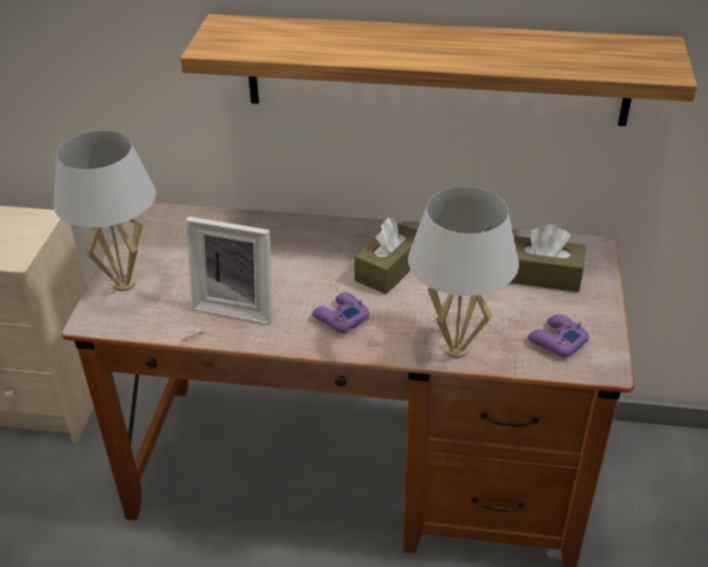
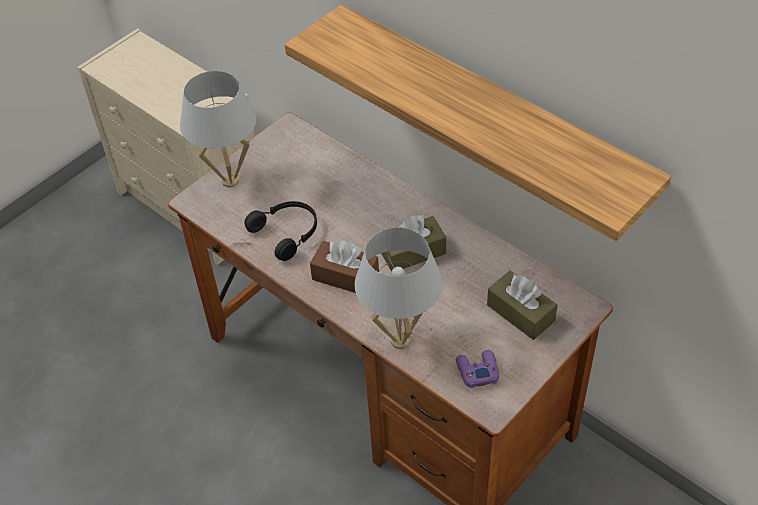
camera: 35 degrees right, 10 degrees up
(237, 305) = (287, 233): picture frame -> black headphones
(340, 318) = (345, 276): purple game controller -> brown tissue box

